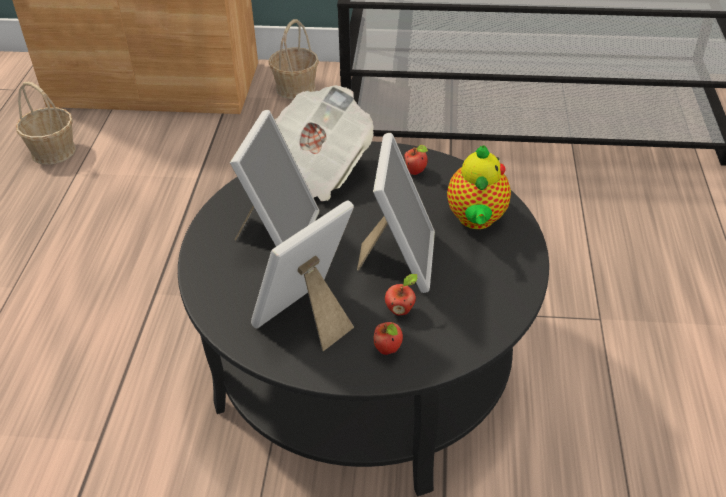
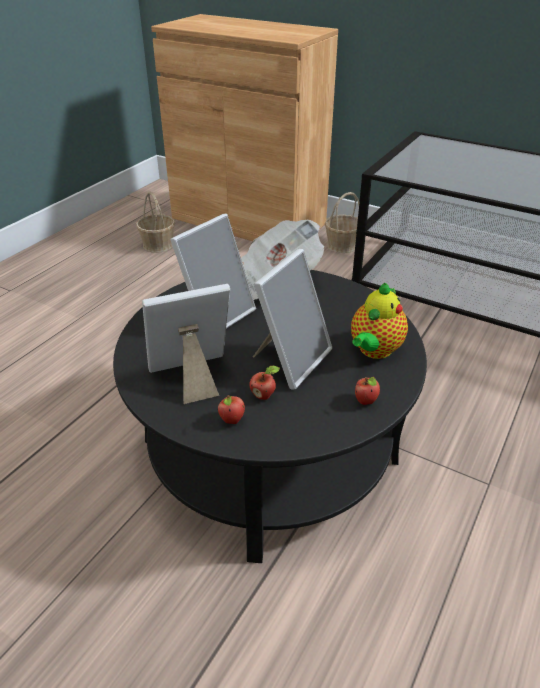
camera: 25 degrees right, 5 degrees down
(416, 172) = (351, 303): apple -> apple (366, 402)

